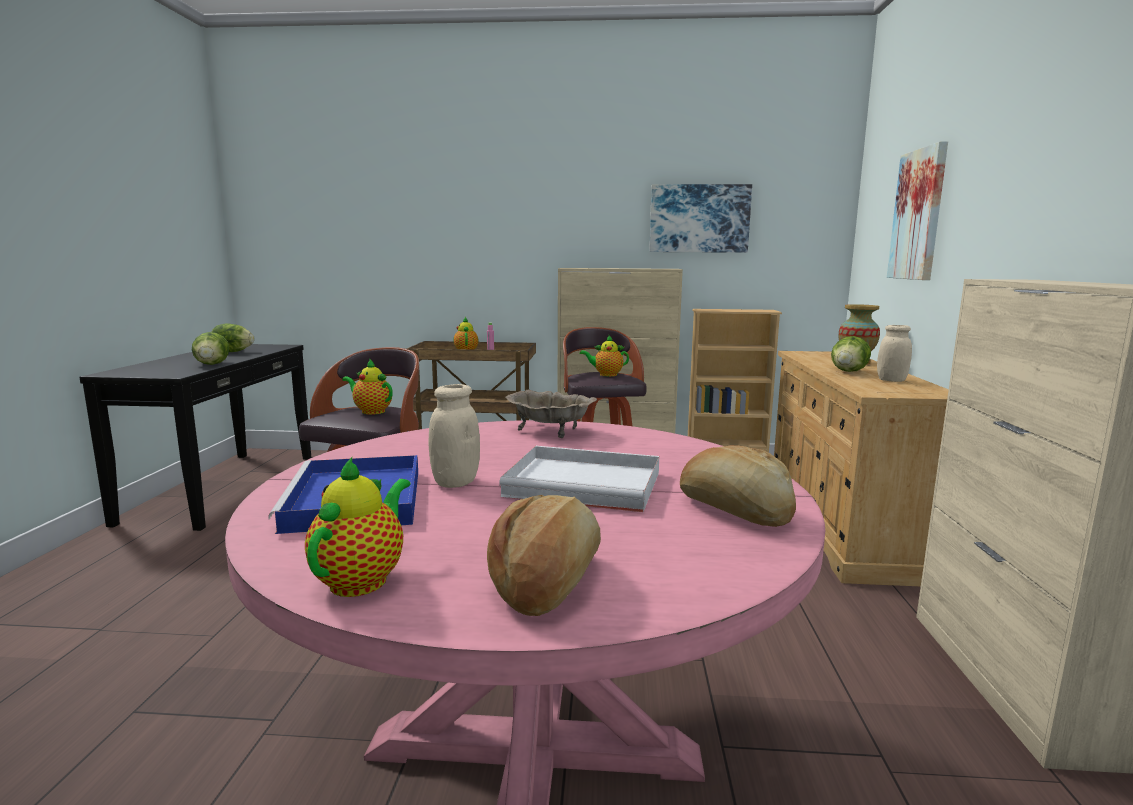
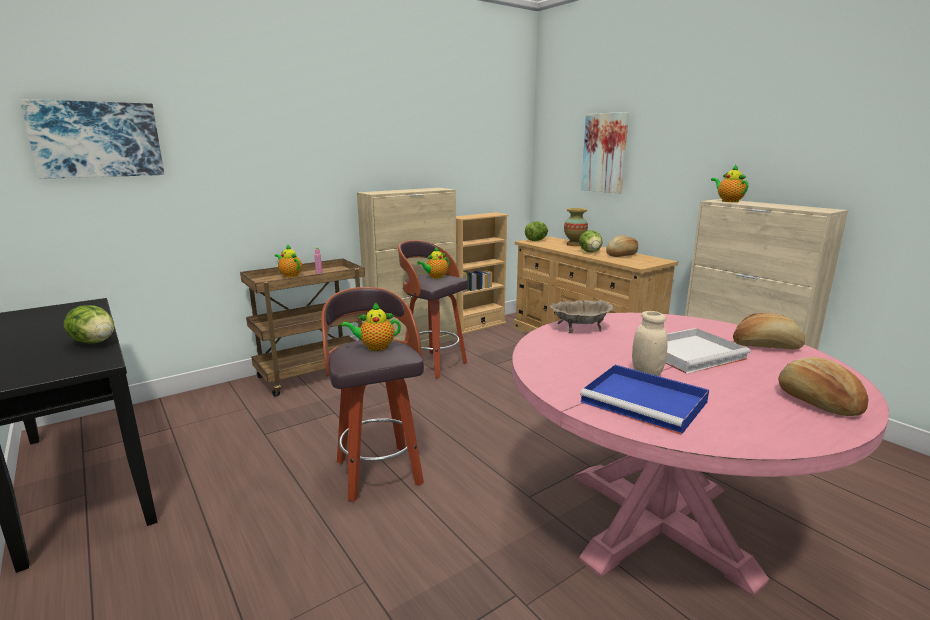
camera: 40 degrees left, 5 degrees up
(233, 352) = (53, 322): lettuce -> lettuce (536, 240)
(362, 579) = (777, 433): teapot -> teapot (728, 201)
(699, 219) = (448, 149): picture -> picture (97, 139)
(891, 380) = (622, 255): beige jar -> bread

